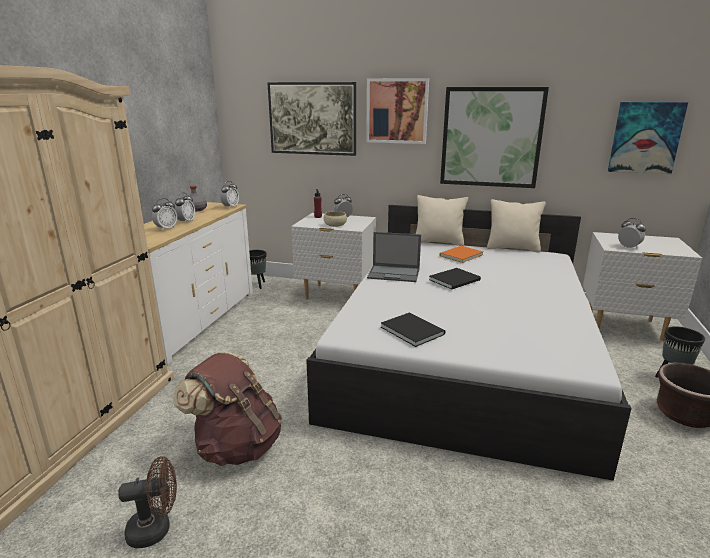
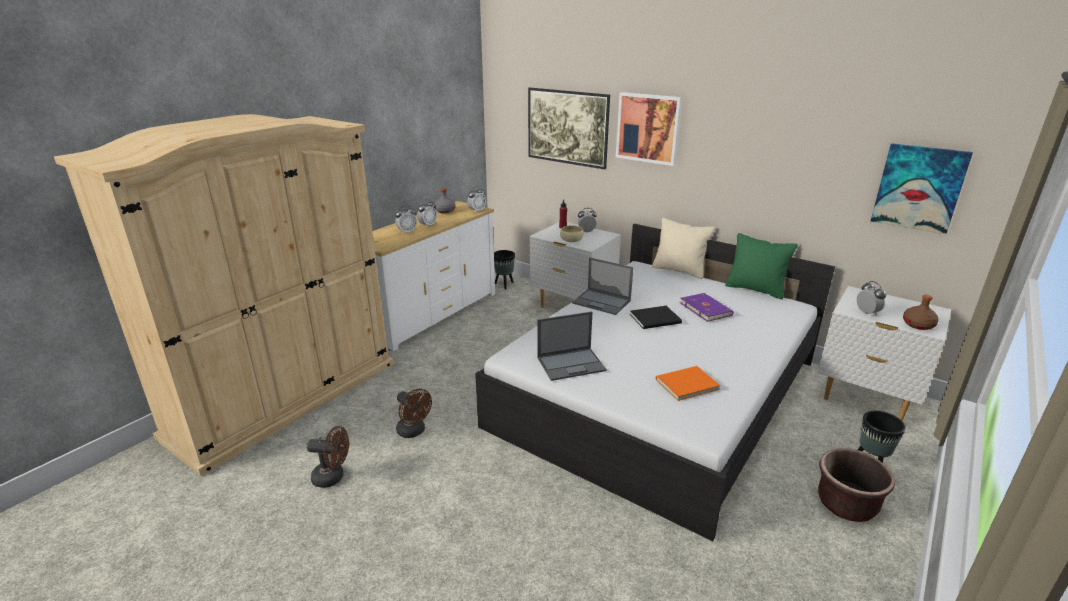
camera: 20 degrees right, 5 degrees up
(236, 446) = (414, 432): brown backpack -> brown fan
(412, 329) = (571, 364): black book -> laptop
(459, 255) = (686, 290): orange book -> orange book (685, 384)
(489, 266) = (706, 309): none -> purple book
(491, 137) = (743, 167): picture -> none
(512, 248) = (755, 289): beige pillow -> green pillow
(672, 250) = (918, 325): none -> brown bottle

